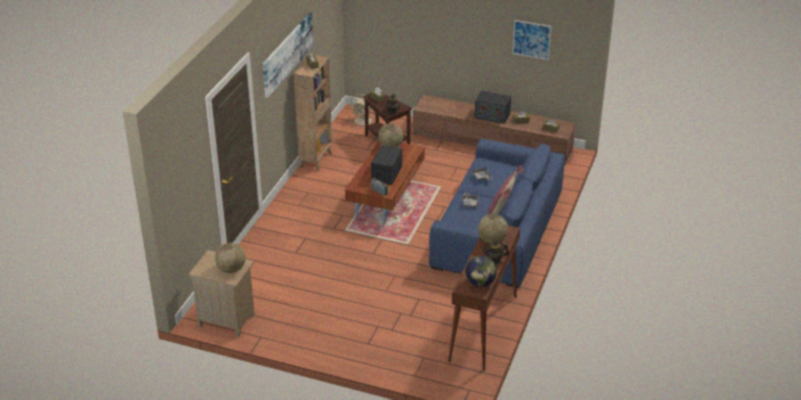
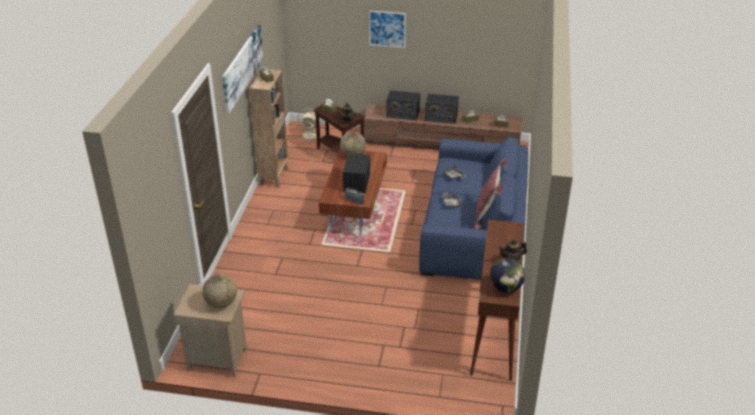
camera: 10 degrees left, 0 degrees up
(454, 108) = (402, 114): none -> radio
(492, 240) = (500, 239): globe -> none
(531, 39) = (477, 38): picture -> picture (387, 29)

